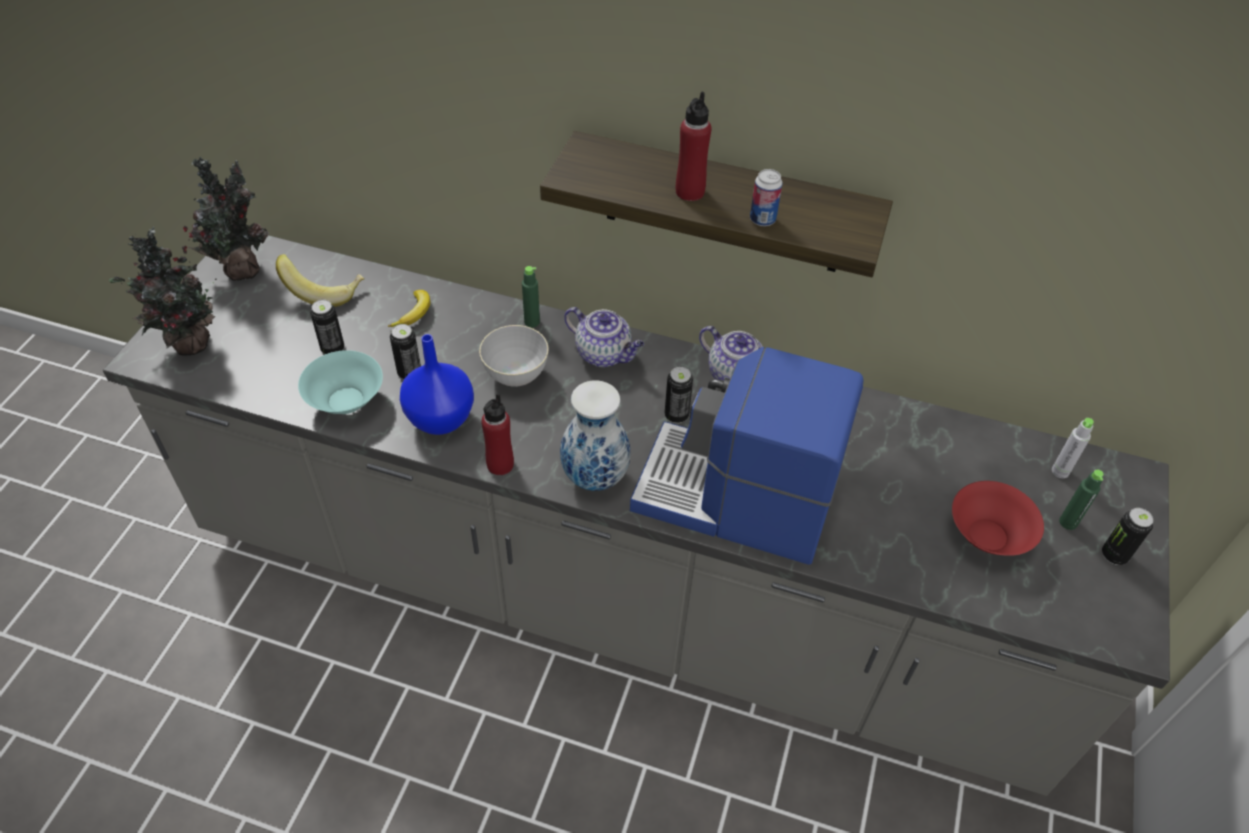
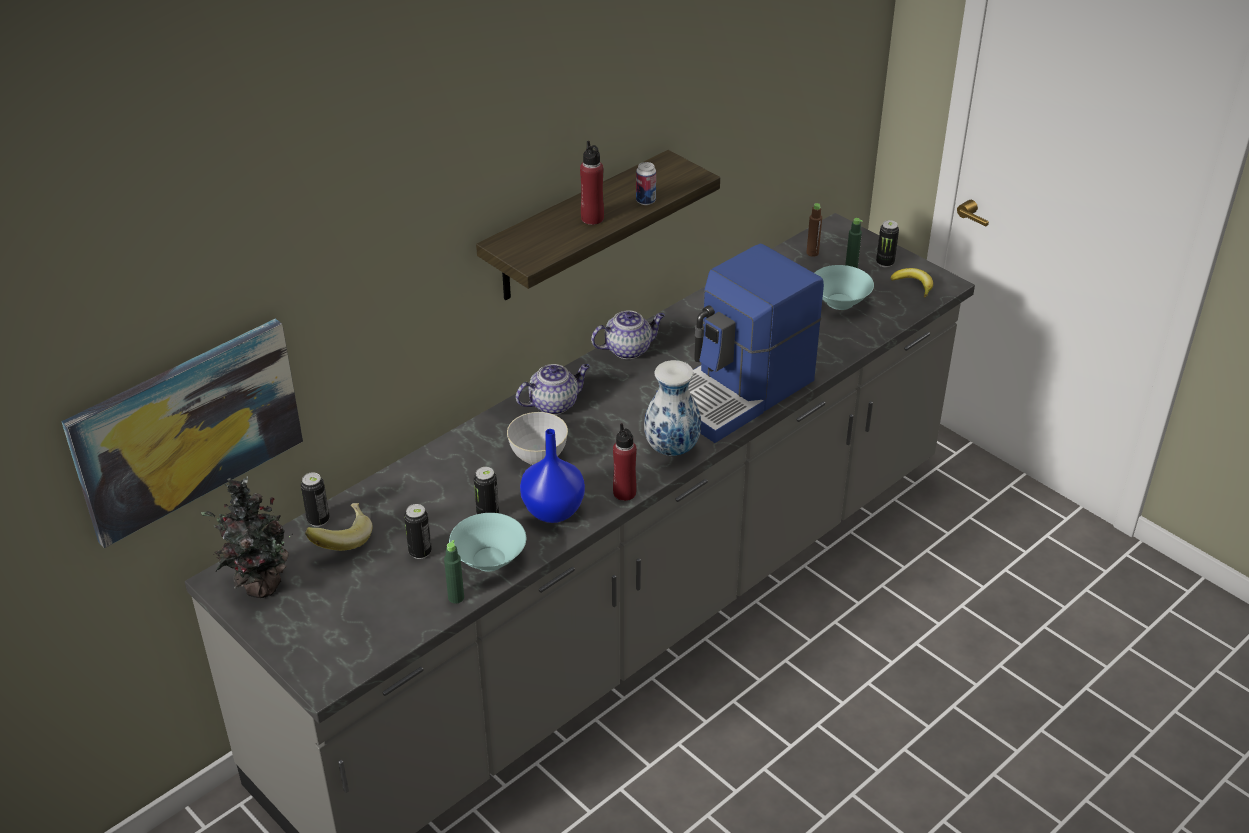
camera: 60 degrees left, 10 degrees down
(187, 345) = (334, 645): potted plant -> none
(234, 97) = (187, 429): none -> picture
(414, 313) = (419, 492): banana -> banana (914, 285)
(532, 322) = (487, 429): green bottle -> green bottle (456, 597)
(676, 415) = (644, 390): can -> can (318, 520)
(988, 535) = (840, 301): red bowl -> turquoise bowl
(1060, 471) = (812, 253): grey bottle -> brown bottle

